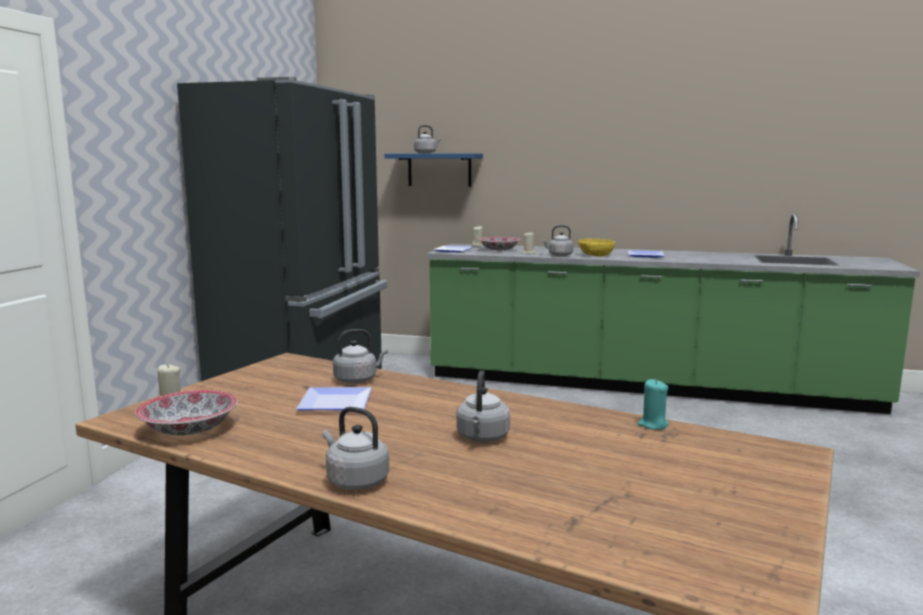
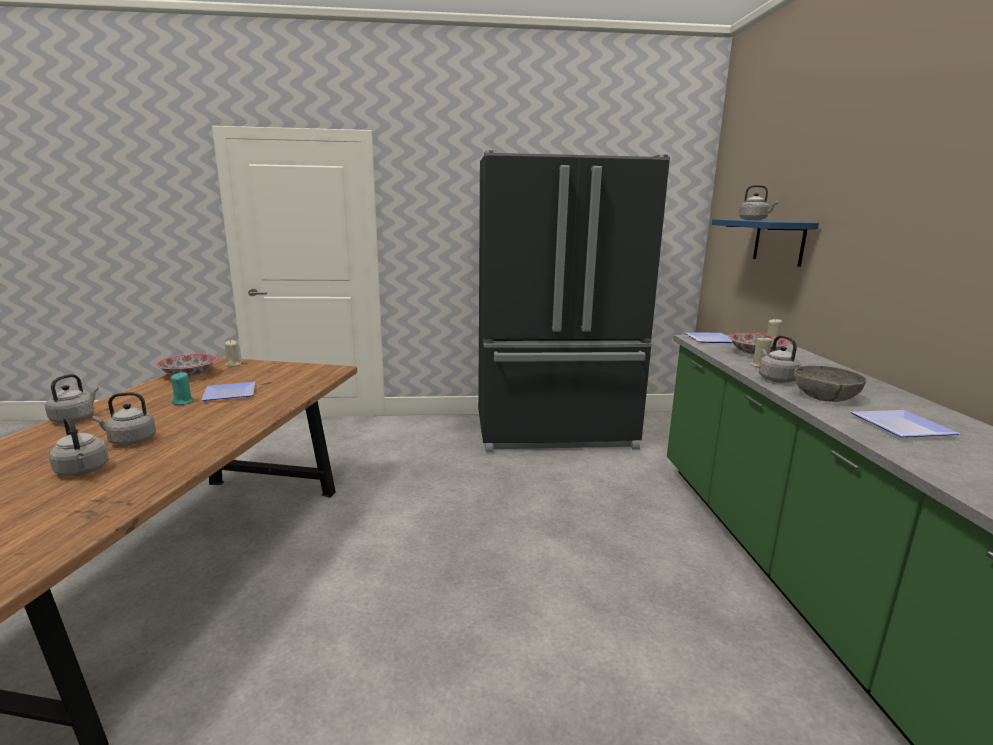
camera: 70 degrees right, 5 degrees up
(358, 380) = (284, 391): grey kettle -> grey kettle (83, 471)
(596, 255) = (824, 397): yellow bowl -> grey bowl
(652, 425) = (123, 504): turquoise candle -> turquoise candle (183, 402)

